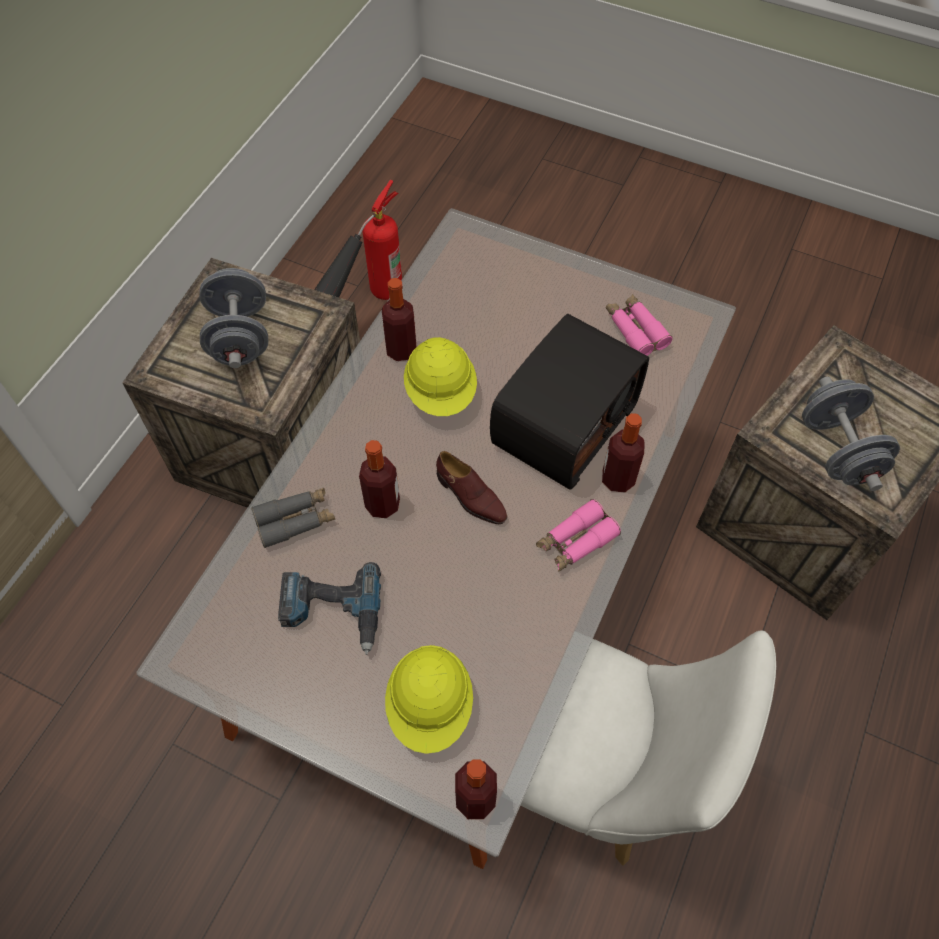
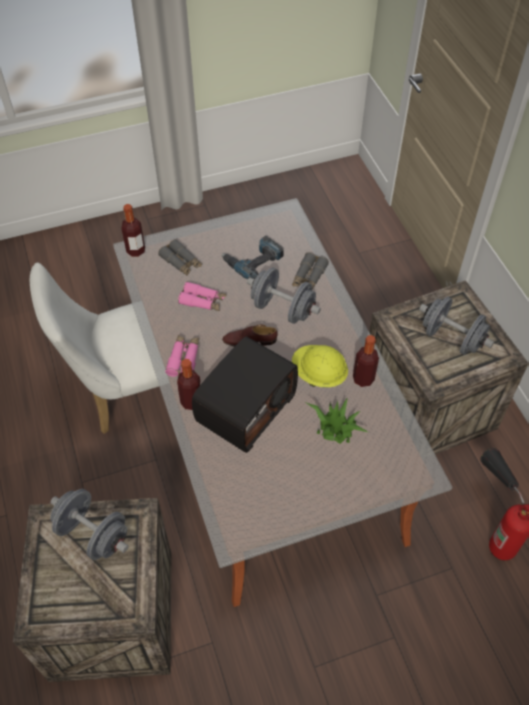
camera: 135 degrees right, 5 degrees down
(382, 504) = (282, 309): bottle -> grey dumbbell
(430, 706) = (181, 262): yellow hard hat -> grey binoculars
(490, 330) = (335, 427): none -> potted plant
(562, 423) = (245, 407): radio -> radio turned 135 degrees counterclockwise
(635, 330) = (261, 494): pink binoculars -> pink binoculars (203, 301)

